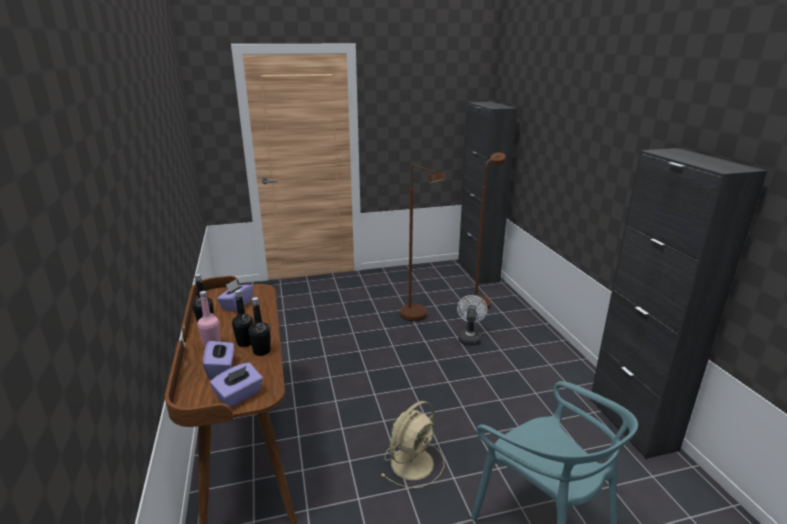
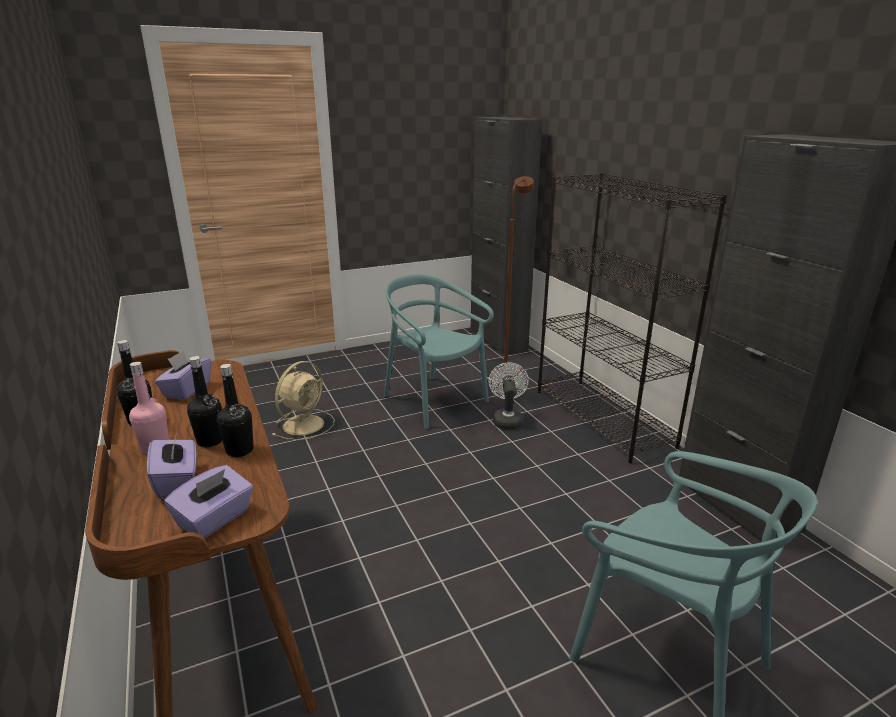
camera: 10 degrees left, 0 degrees up
(413, 462) = (471, 591): beige fan -> beige fan (305, 424)
(418, 317) = (434, 401): brown floor lamp -> turquoise chair
(545, 343) = (603, 418): none -> black bookcase

